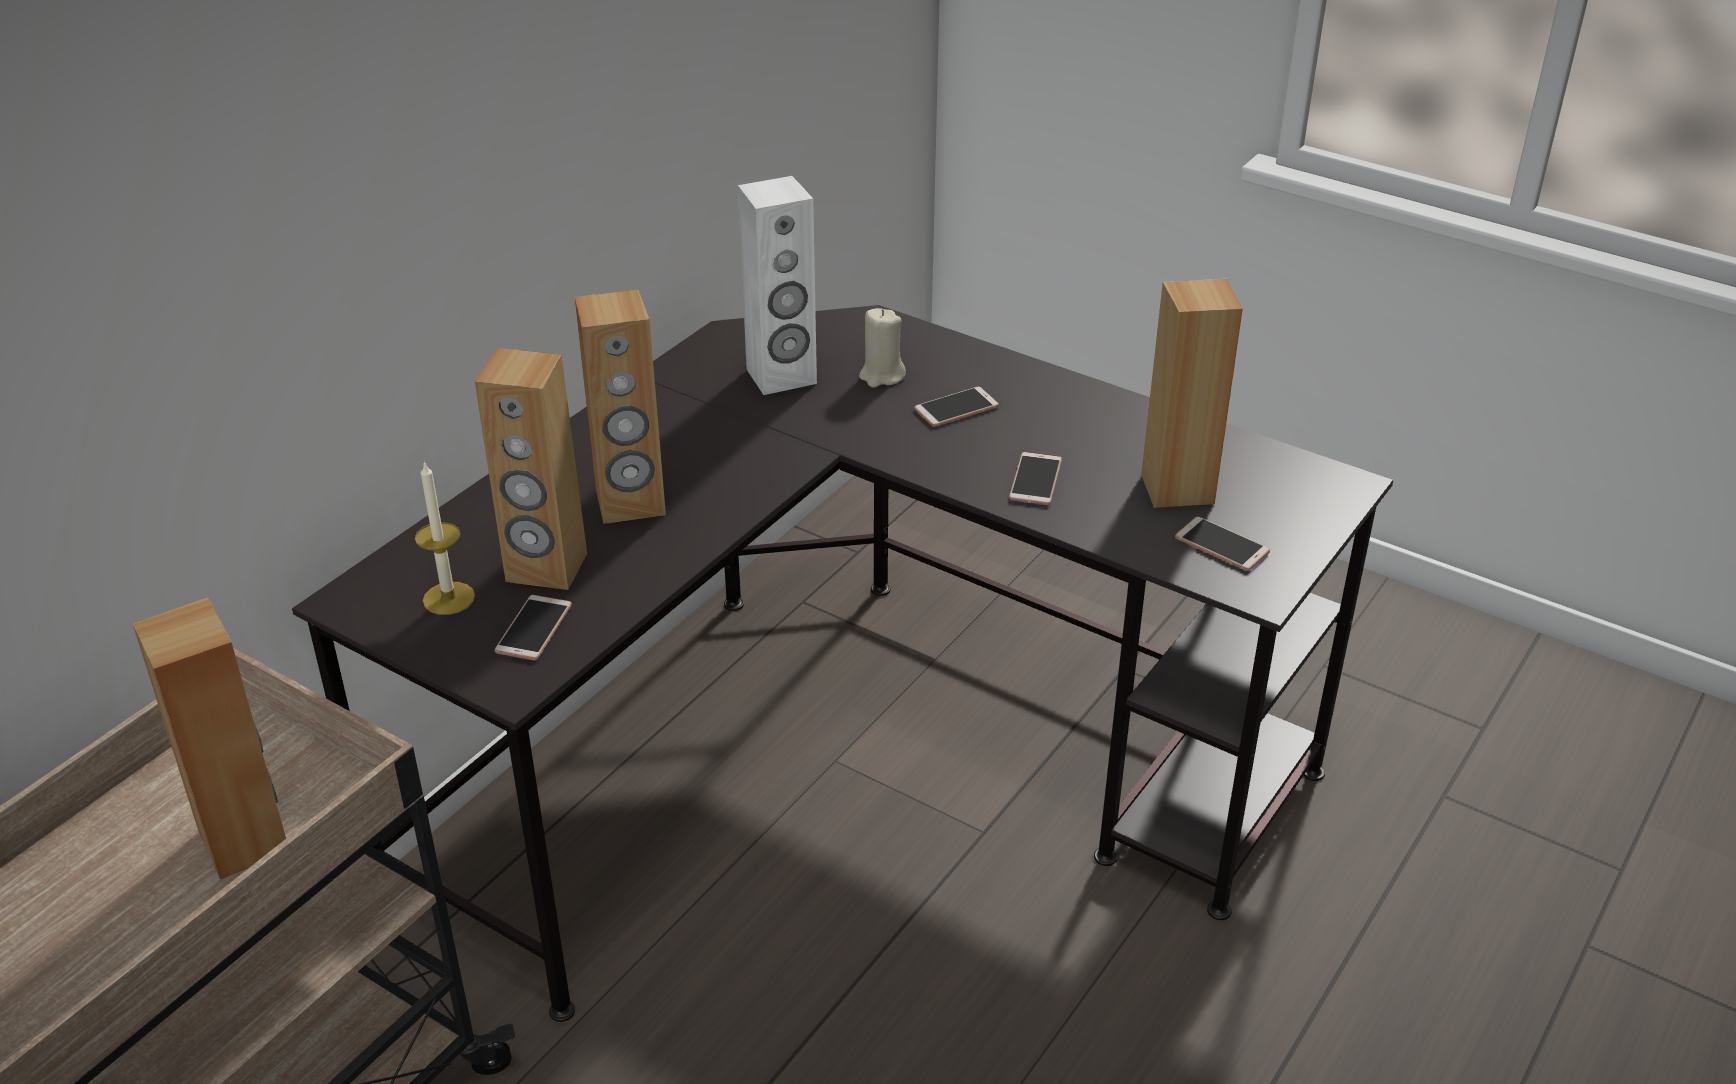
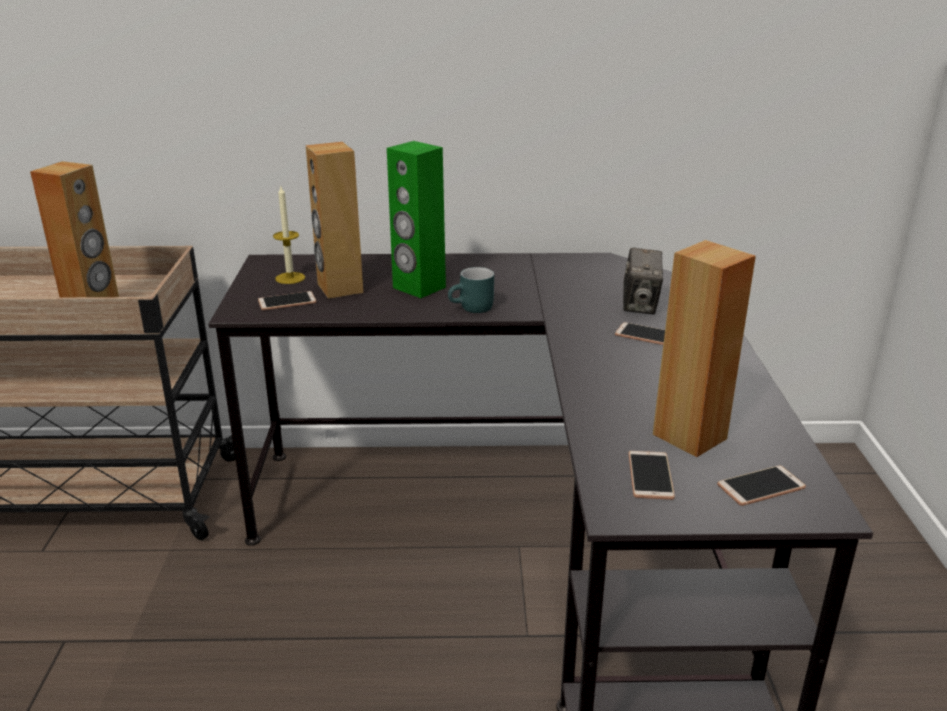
camera: 55 degrees right, 10 degrees down
(630, 503) = (418, 288): brown speaker -> green speaker
(748, 490) = (472, 309): none -> turquoise mug
(781, 377) = (590, 283): white speaker -> none
(881, 376) = (640, 306): beige candle -> camera
(1035, 480) = (614, 383): phone -> phone (761, 487)

